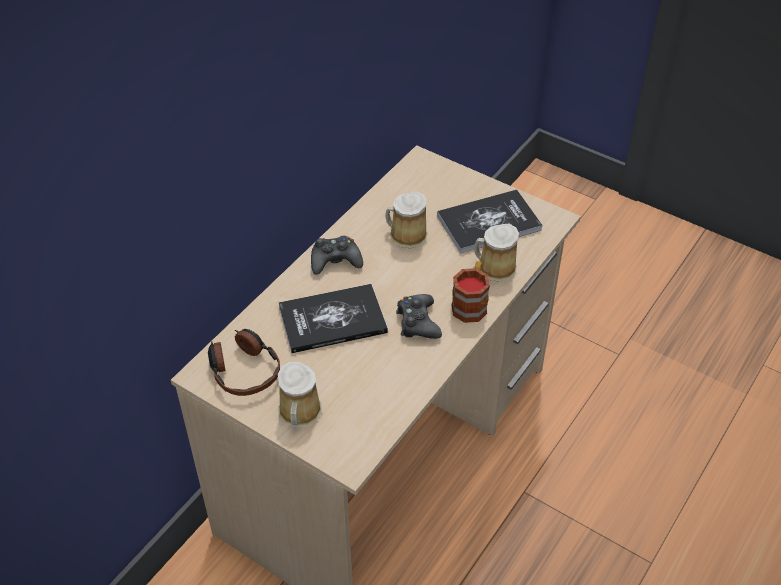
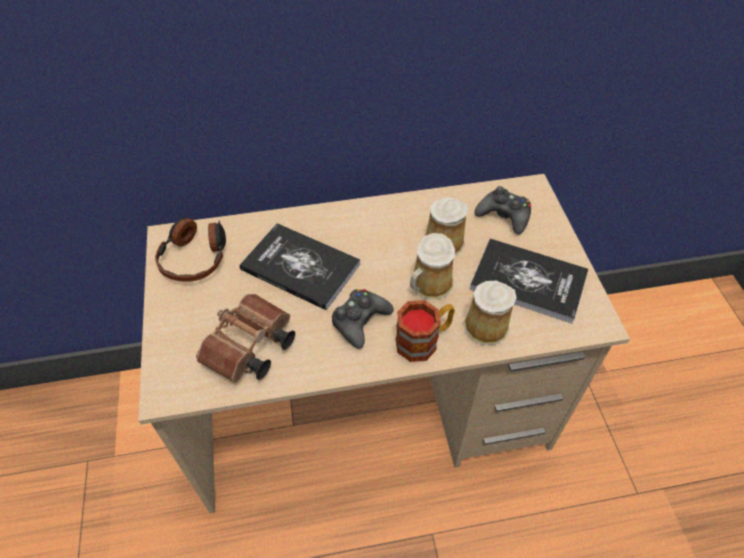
camera: 45 degrees right, 5 degrees up
(299, 413) = (185, 321): mug -> mug (429, 285)
(335, 260) = (362, 222): black game controller -> black game controller (504, 215)
(370, 394) = (249, 350): none -> brown binoculars

